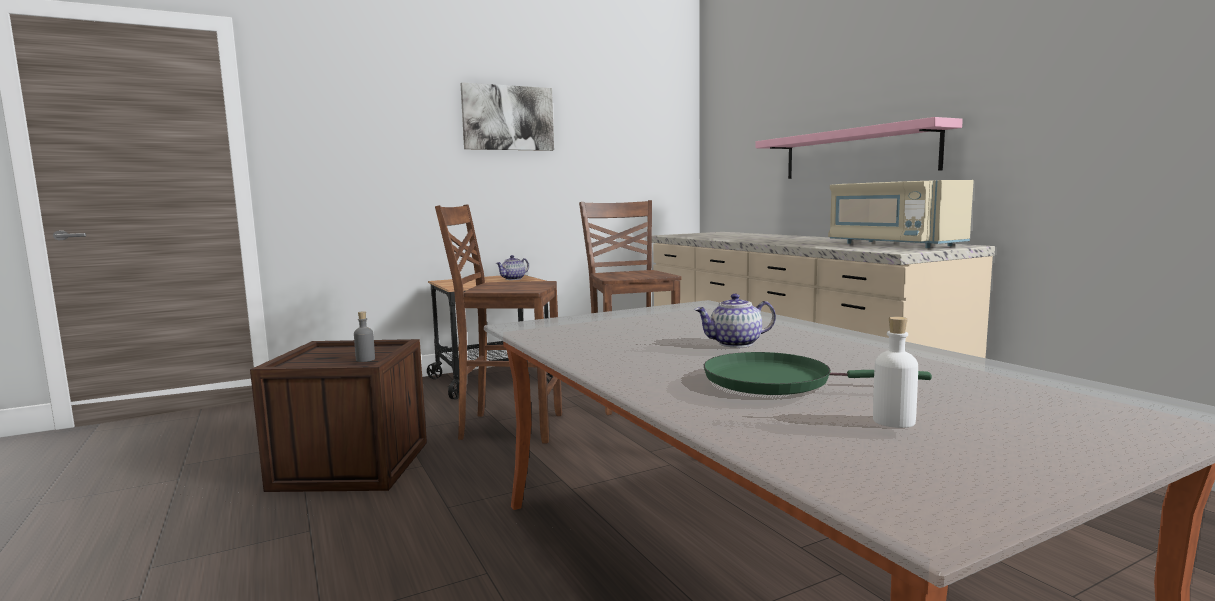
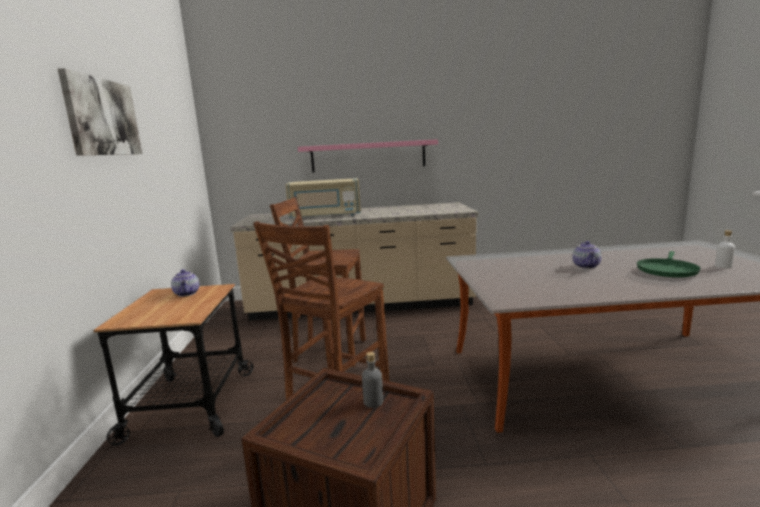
camera: 65 degrees left, 5 degrees up
(892, 244) = (429, 207): beige microwave -> beige microwave (325, 216)

